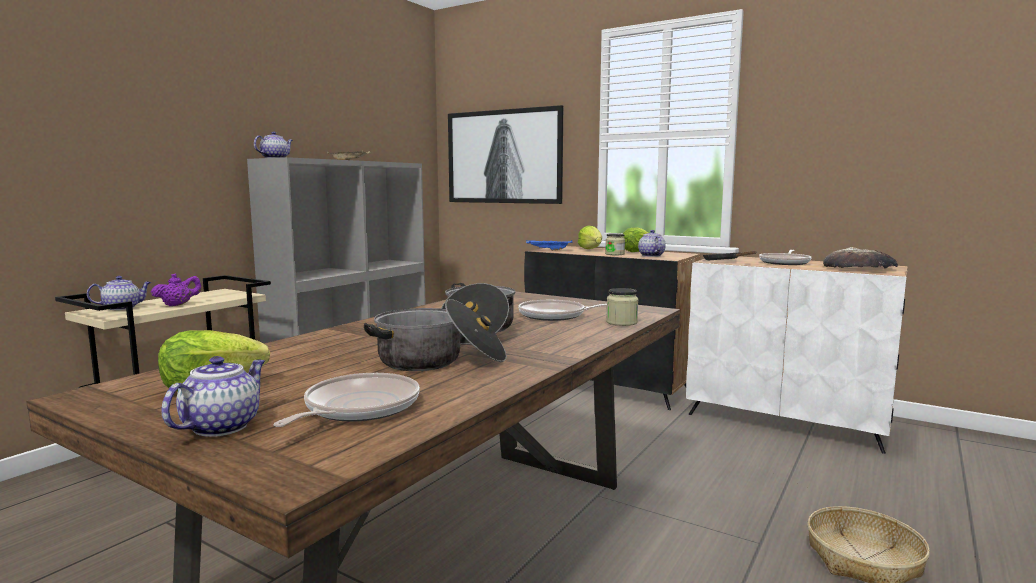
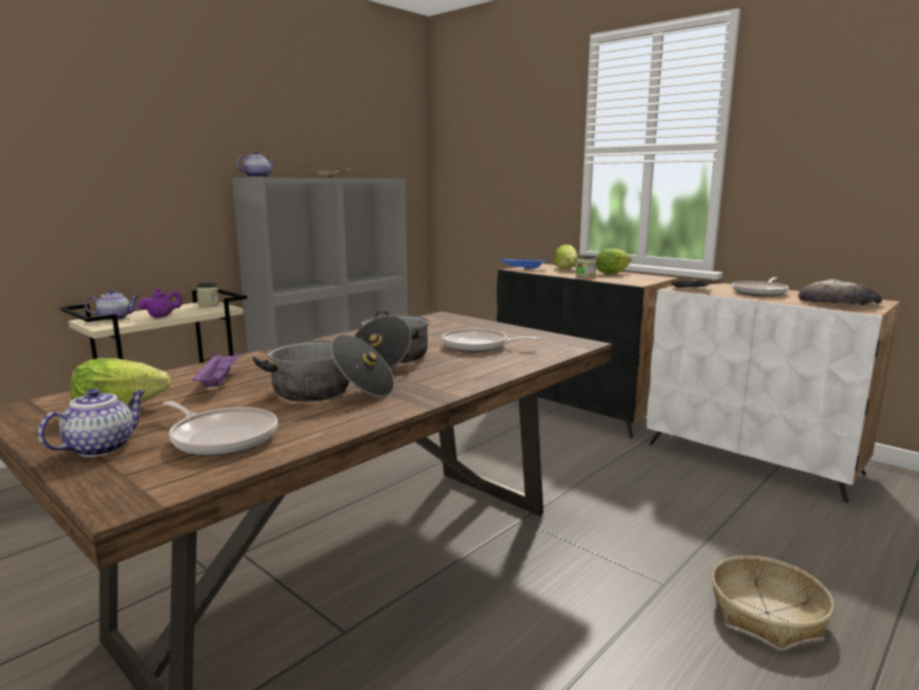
camera: 10 degrees right, 5 degrees up
(307, 357) = (219, 381): none -> purple tray
(357, 408) = (222, 437): frying pan -> frying pan turned 90 degrees clockwise
(504, 157) = (492, 169): picture -> none
(621, 322) = (537, 357): jar -> jar (208, 304)
(650, 256) = (621, 279): teapot -> none

